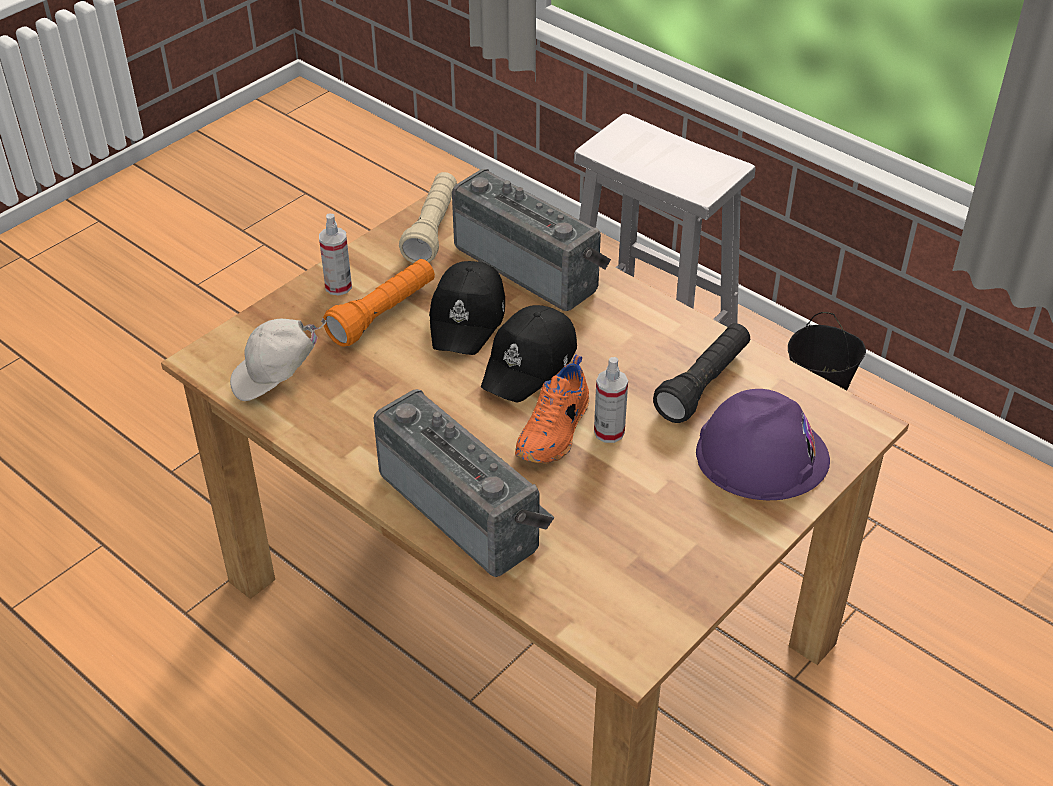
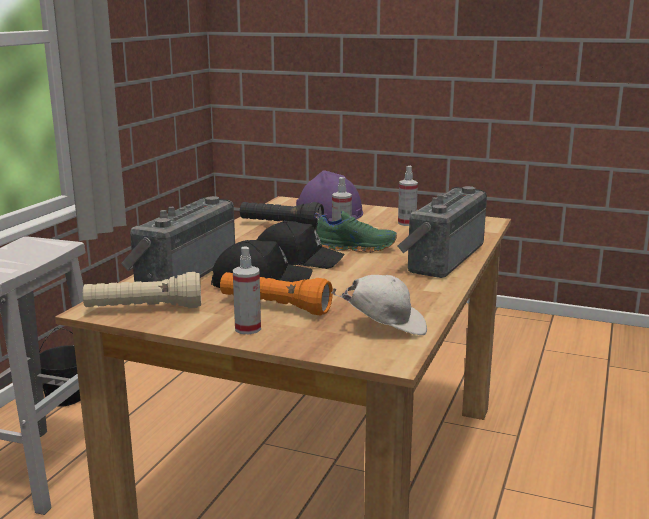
camera: 110 degrees left, 25 degrees down
(277, 378) = (385, 327): white cap -> white cap turned 45 degrees counterclockwise
(555, 432) = (354, 248): orange shoe -> green shoe
(660, 535) = (407, 223): none -> spray bottle

